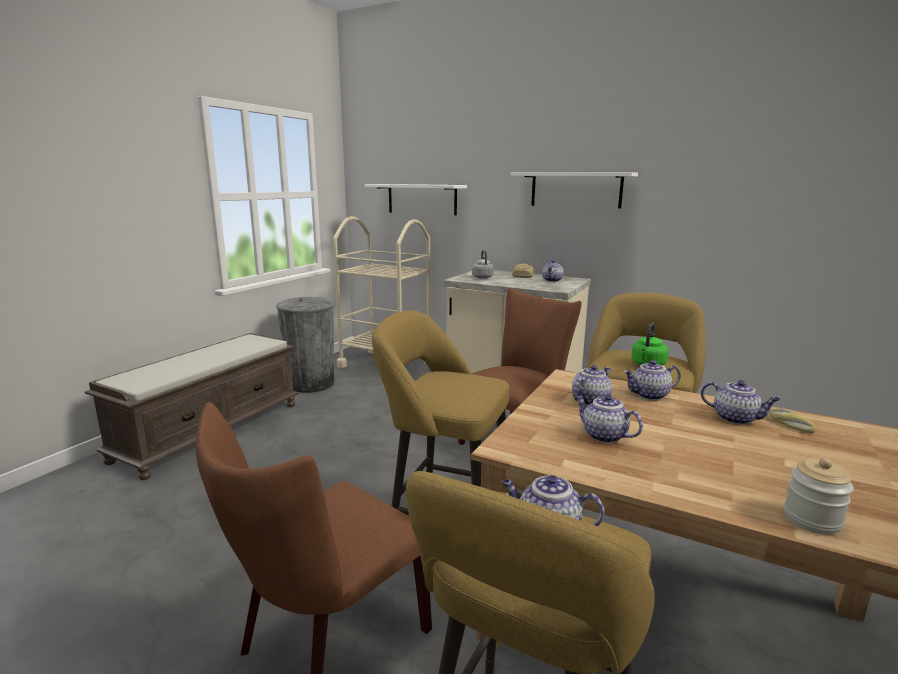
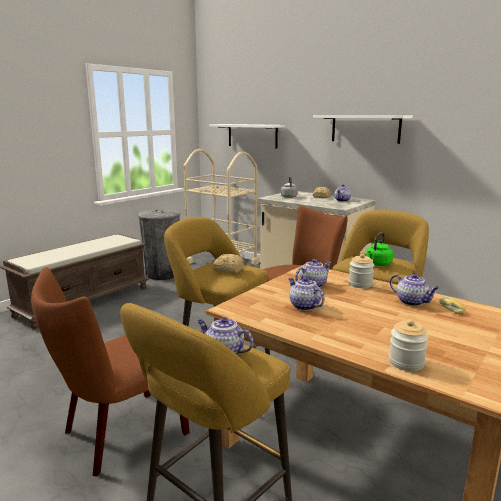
camera: 10 degrees right, 0 degrees up
(460, 384) = (228, 270): none -> bread
(649, 396) = (360, 284): teapot -> jar

